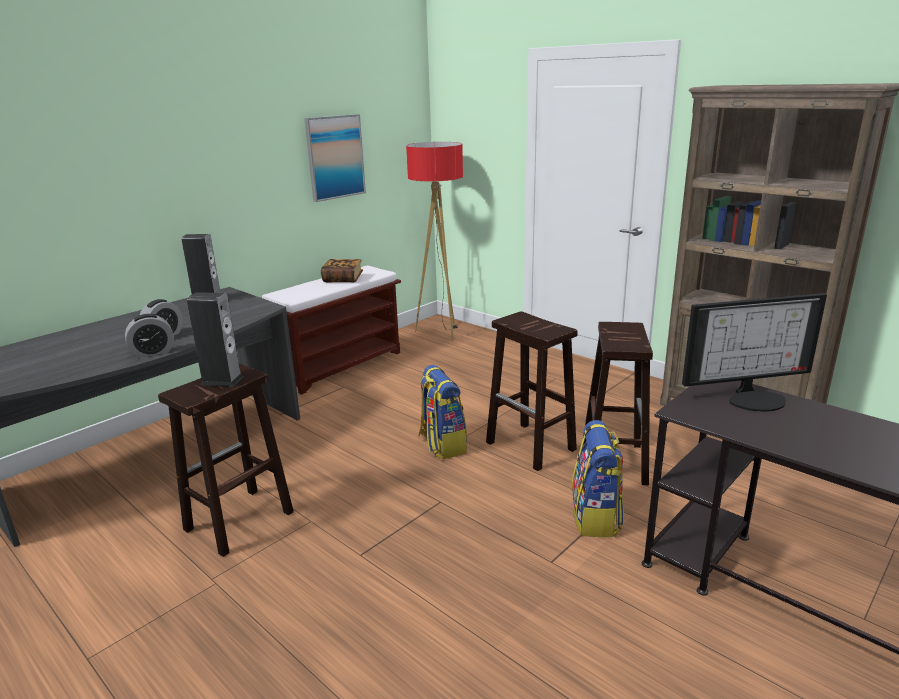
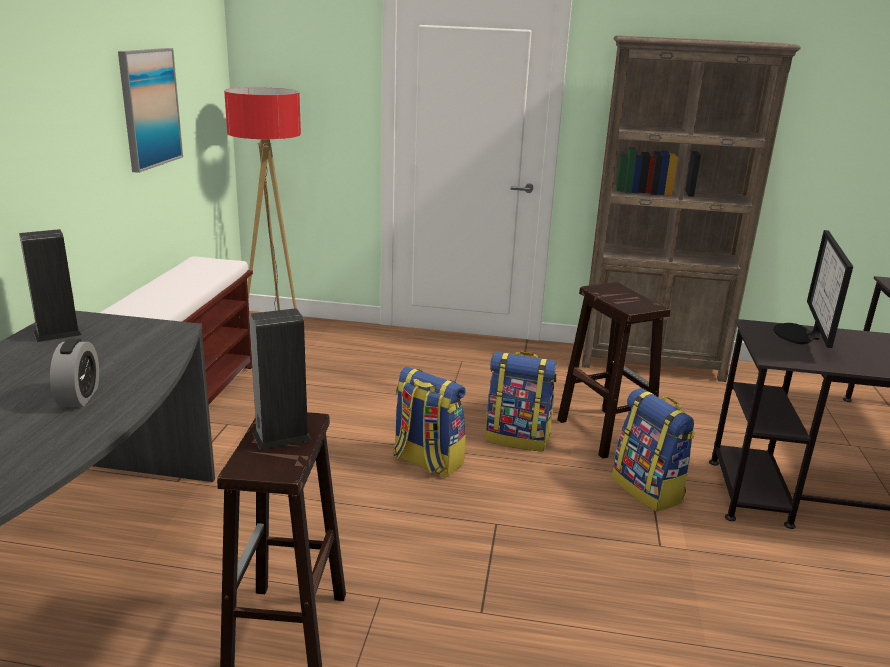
camera: 35 degrees left, 0 degrees up
(153, 352) = (104, 423): alarm clock -> none
(343, 279) = (188, 278): book -> none
(532, 446) = (518, 438): brown stool -> backpack
(754, 398) = (800, 335): monitor -> monitor turned 150 degrees clockwise

